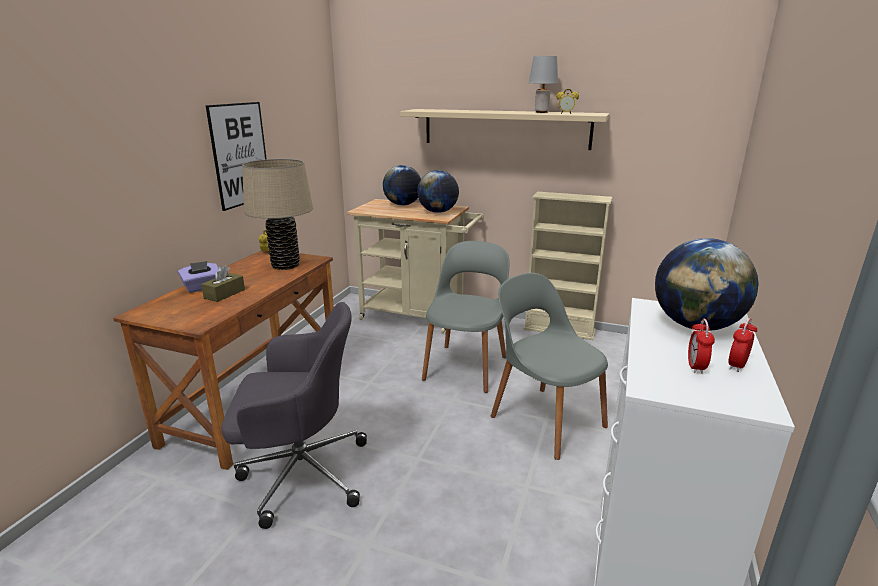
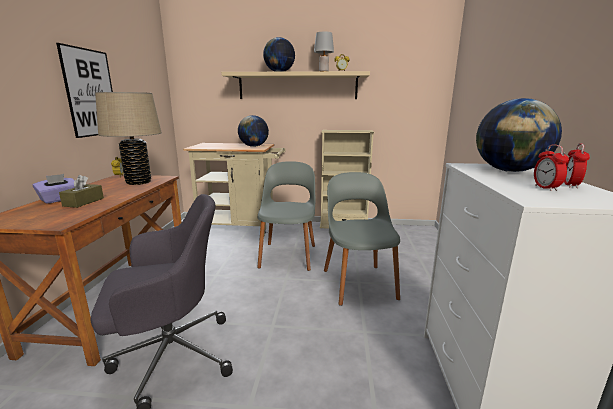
camera: 15 degrees left, 5 degrees down
(403, 205) = (225, 144): globe -> globe (279, 72)
(545, 419) = (358, 282): grey chair -> grey chair turned 45 degrees clockwise

